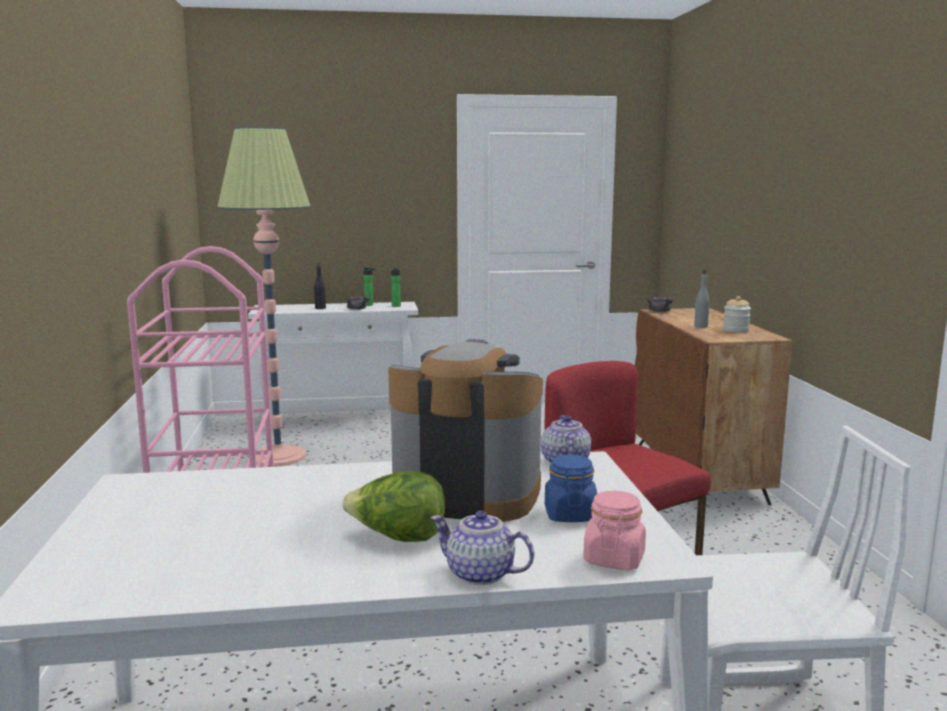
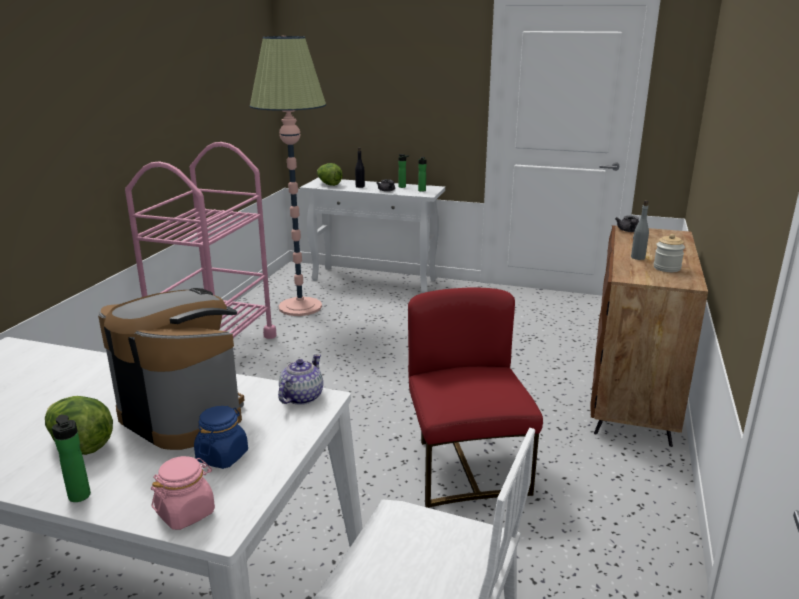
camera: 25 degrees right, 10 degrees up
(280, 309) = (329, 184): none -> lettuce
(481, 574) = (80, 497): teapot -> bottle

